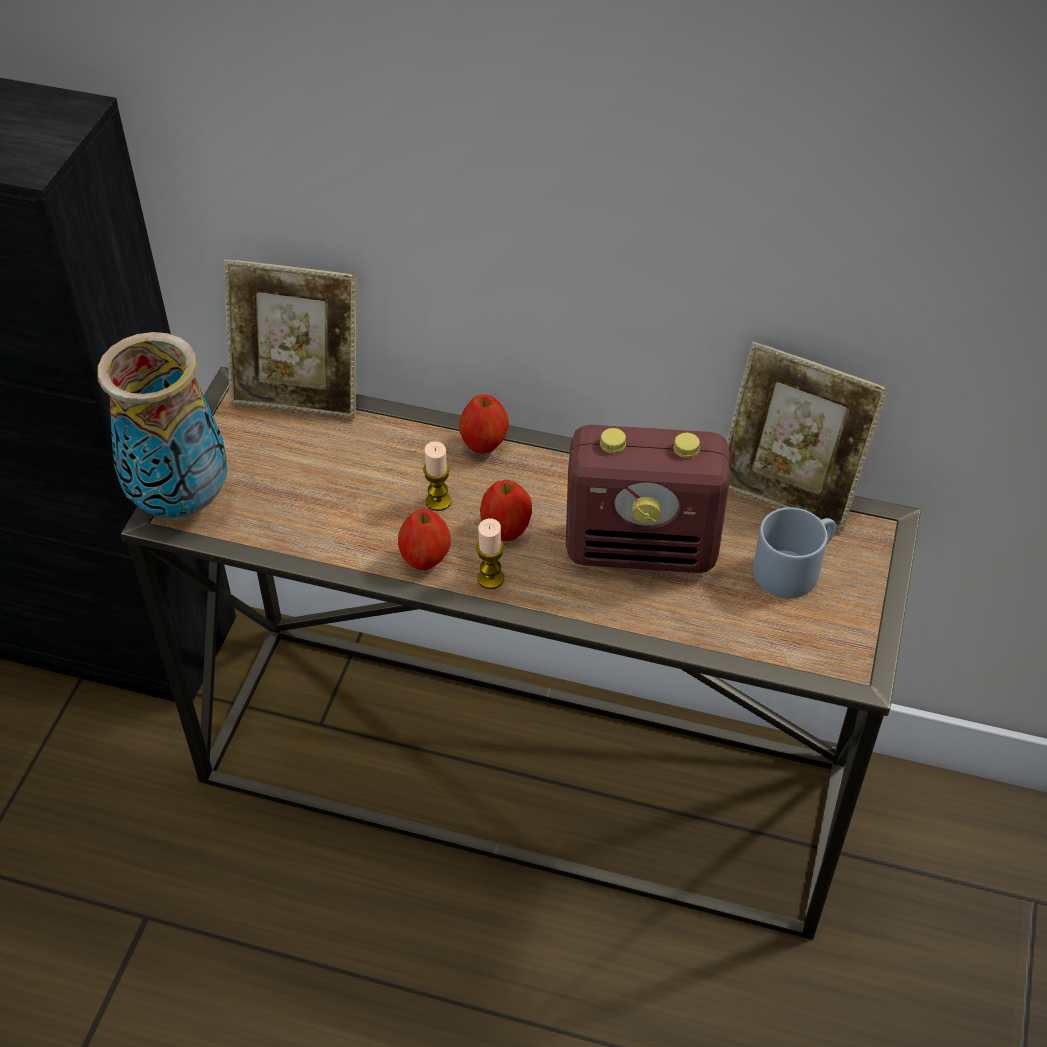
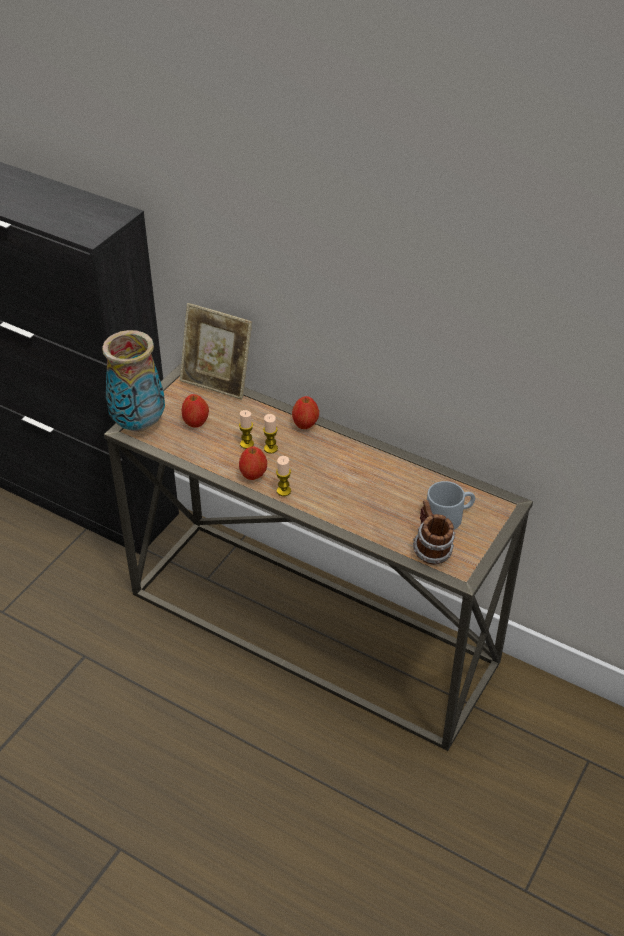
camera: 15 degrees right, 5 degrees down
(392, 501) = (247, 444): none -> candle
(506, 529) = (301, 469): apple -> apple (195, 422)
(643, 549) = (370, 492): radio -> none
(788, 491) = (461, 478): picture frame -> none
(788, 638) = (430, 550): none -> mug

